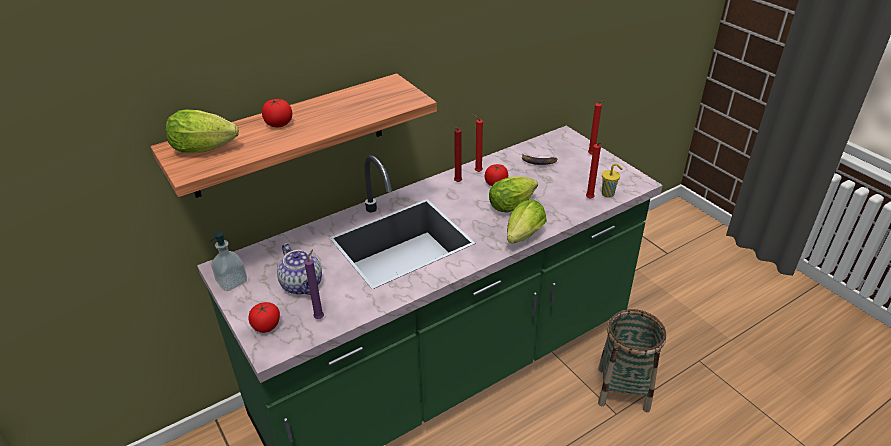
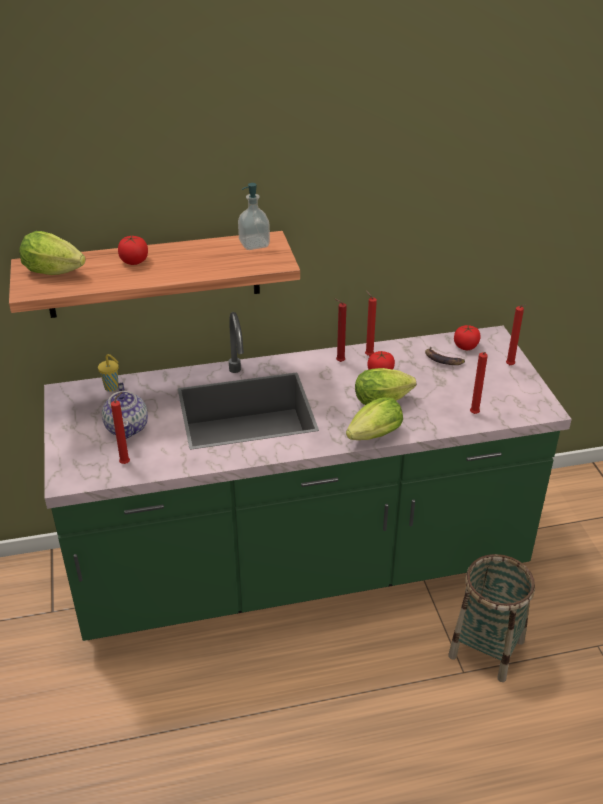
camera: 20 degrees right, 0 degrees up
(232, 282) = (66, 408): soap dispenser -> soap dispenser (254, 244)
(266, 326) = (74, 457): tomato -> tomato (465, 346)
(320, 317) = (126, 463): purple candle -> red candle
(608, 194) = (499, 414): yellow cup -> yellow cup (112, 388)

